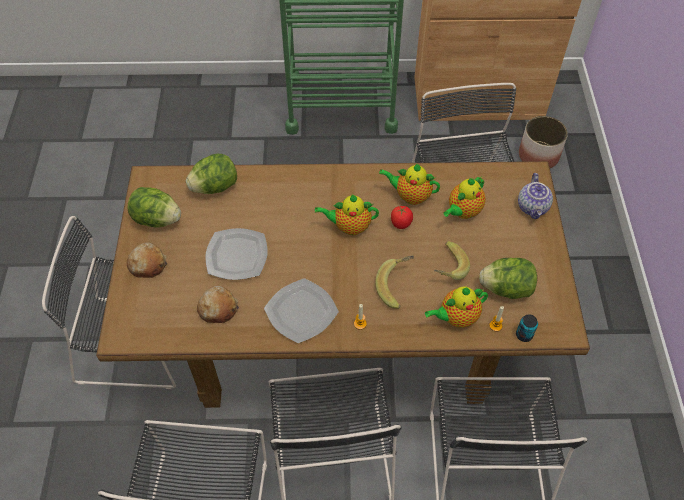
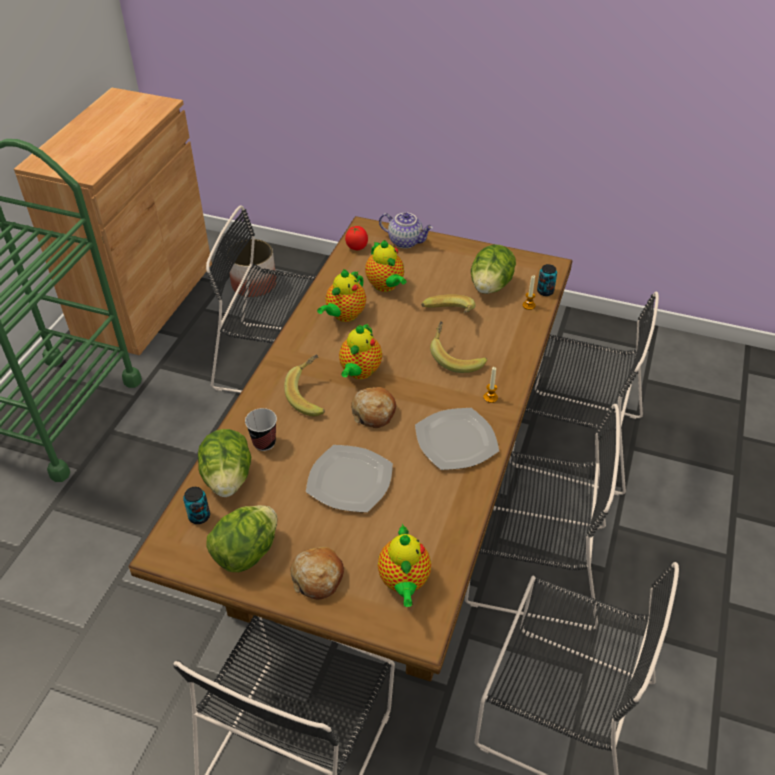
camera: 70 degrees left, 10 degrees down
(178, 184) = (199, 516): none -> can
(218, 308) = (420, 516): bread -> bread (374, 412)
(254, 194) = (264, 443): none -> cup
(311, 205) = (311, 395): none -> banana
(401, 223) = (377, 332): tomato -> tomato (356, 247)
(456, 318) = (510, 328): teapot -> teapot (404, 582)

